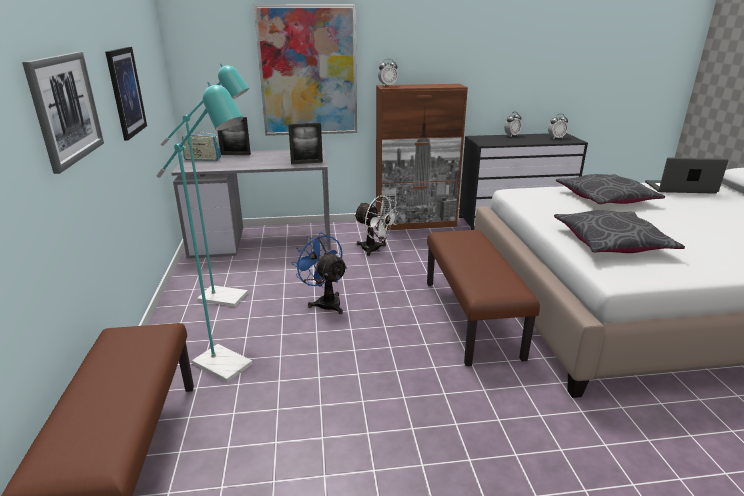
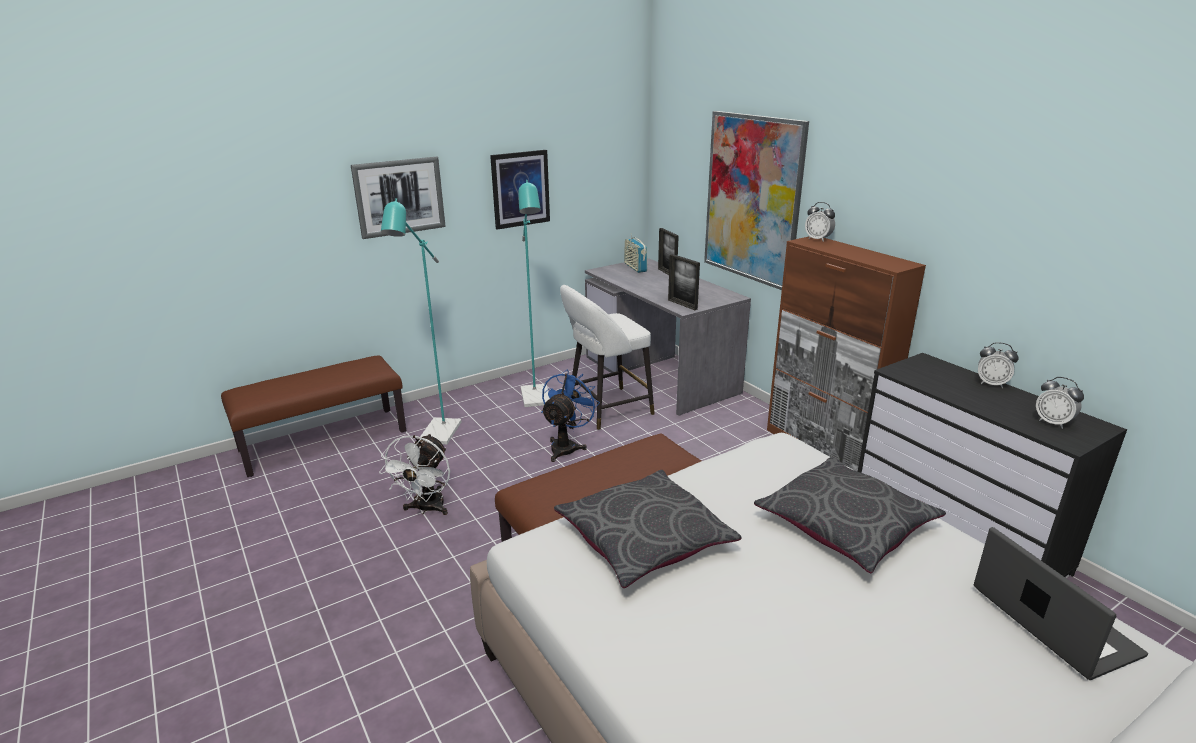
camera: 65 degrees right, 0 degrees up
(287, 272) = (605, 409): none -> white stool
(374, 250) = (710, 441): white fan -> white fan (426, 509)

